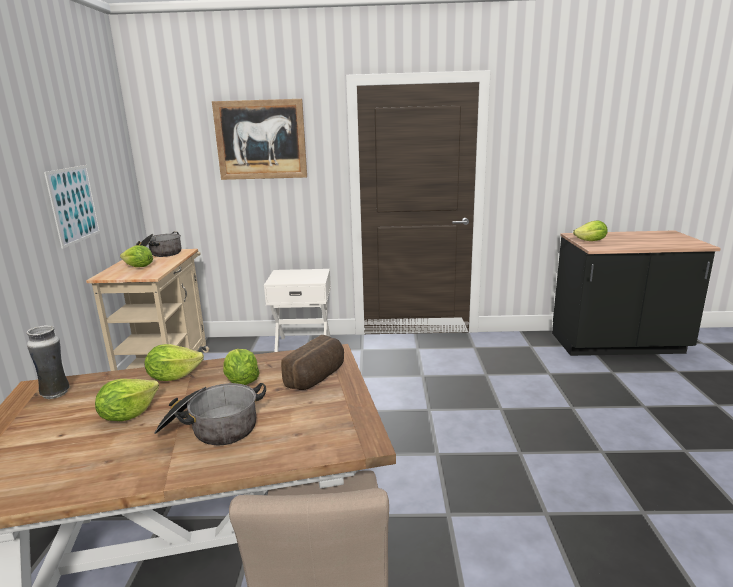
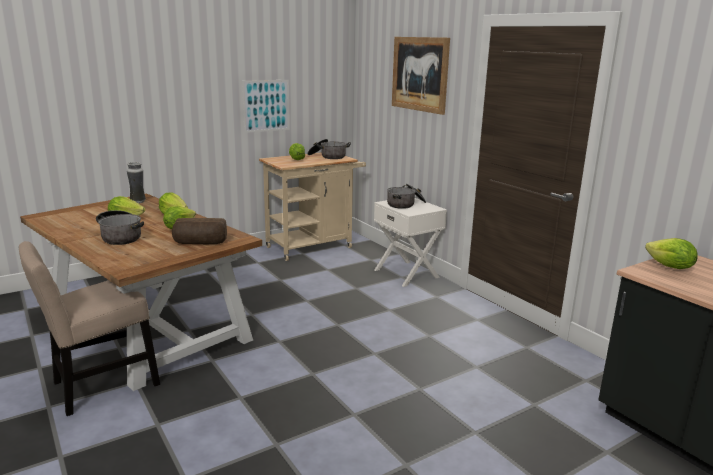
camera: 55 degrees right, 0 degrees up
(293, 276) = (406, 204): none -> cooking pot

